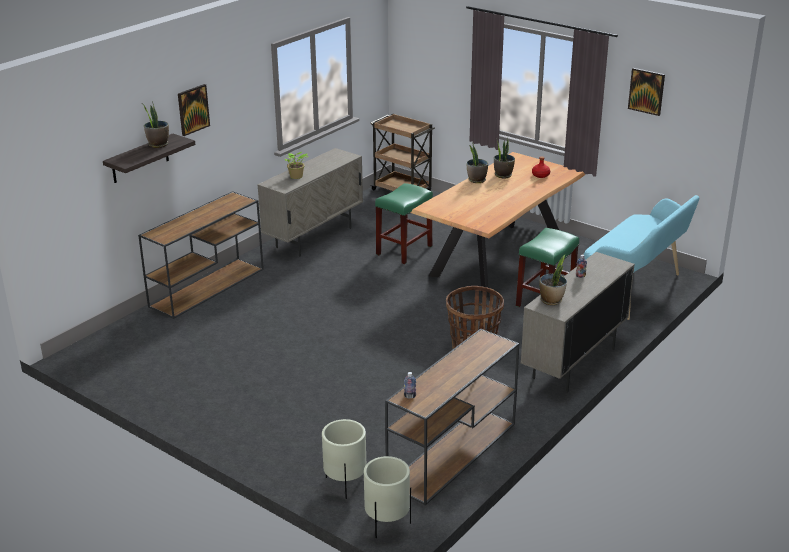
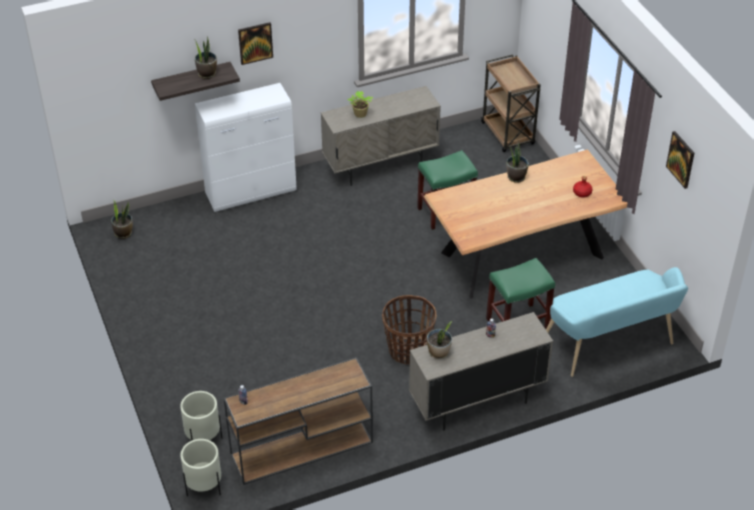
camera: 30 degrees right, 15 degrees up
(208, 287) = (251, 192): brown console table -> white cabinet
(503, 175) = (547, 179): potted plant -> potted plant (123, 233)

